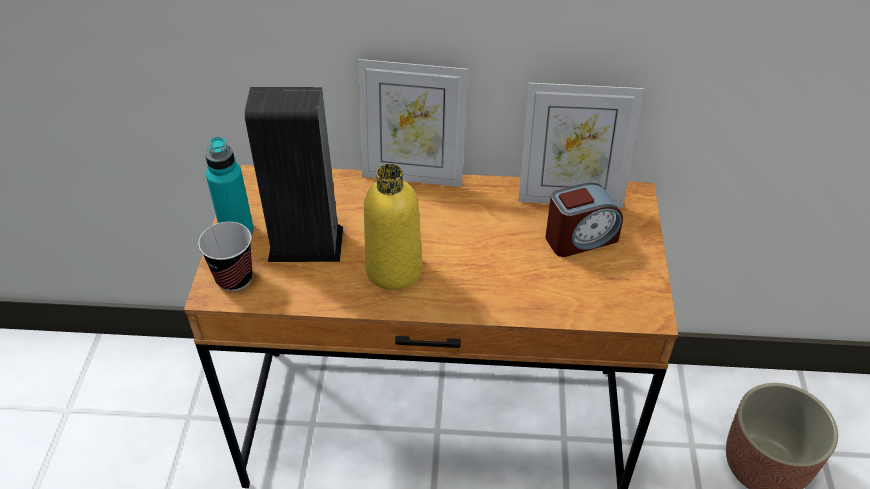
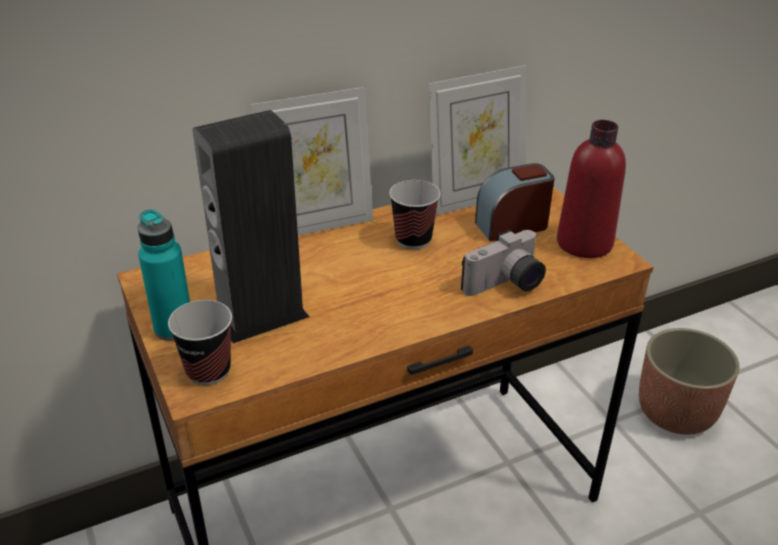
camera: 30 degrees left, 10 degrees down
(394, 270) = (370, 305): yellow bottle -> none
(480, 220) = (413, 239): none -> cup
(521, 298) = (506, 285): none -> camera
(580, 238) = (512, 225): alarm clock -> alarm clock turned 150 degrees counterclockwise
(632, 283) = (584, 243): none -> red bottle

